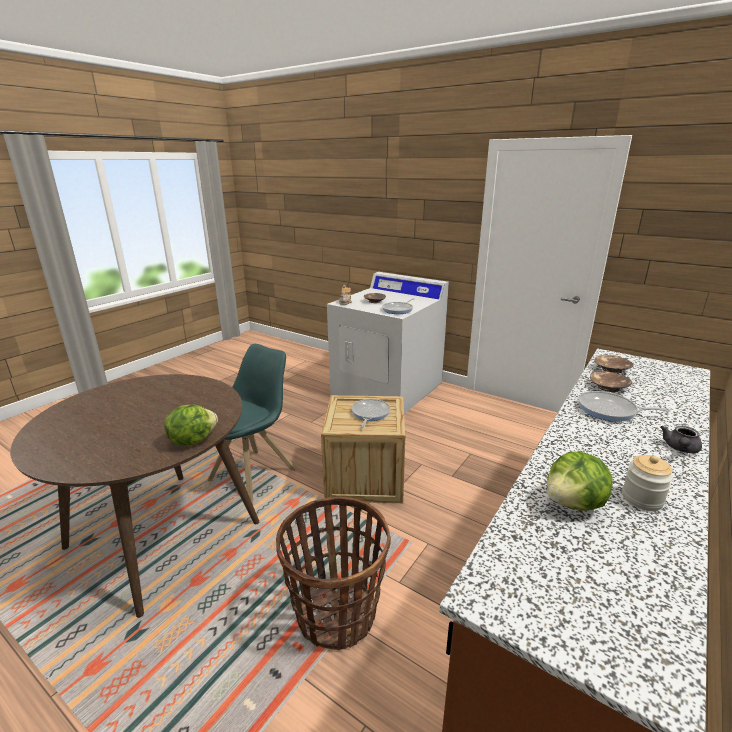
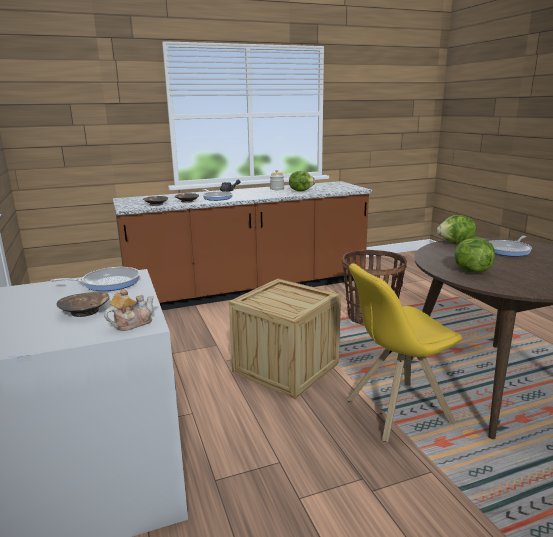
camera: 145 degrees left, 5 degrees down
(185, 392) = (471, 271): none -> lettuce
(253, 474) = (397, 410): turquoise chair -> yellow chair
(370, 414) = (279, 299): frying pan -> frying pan (509, 250)

